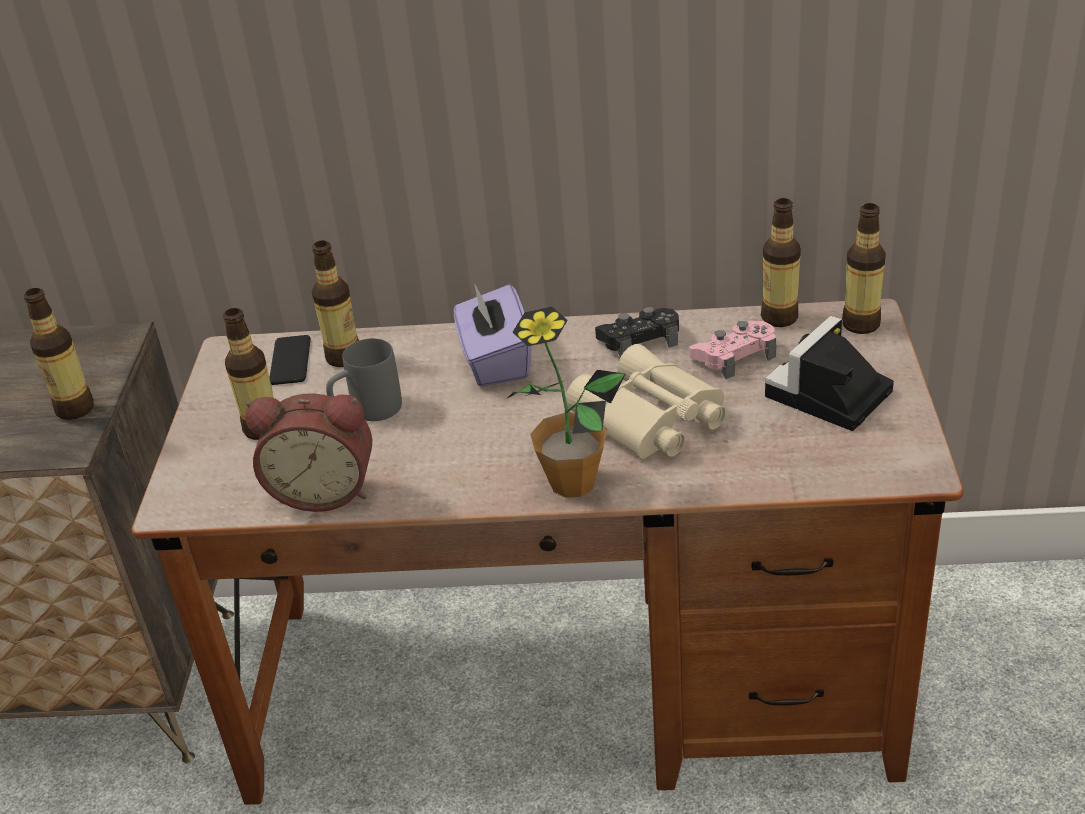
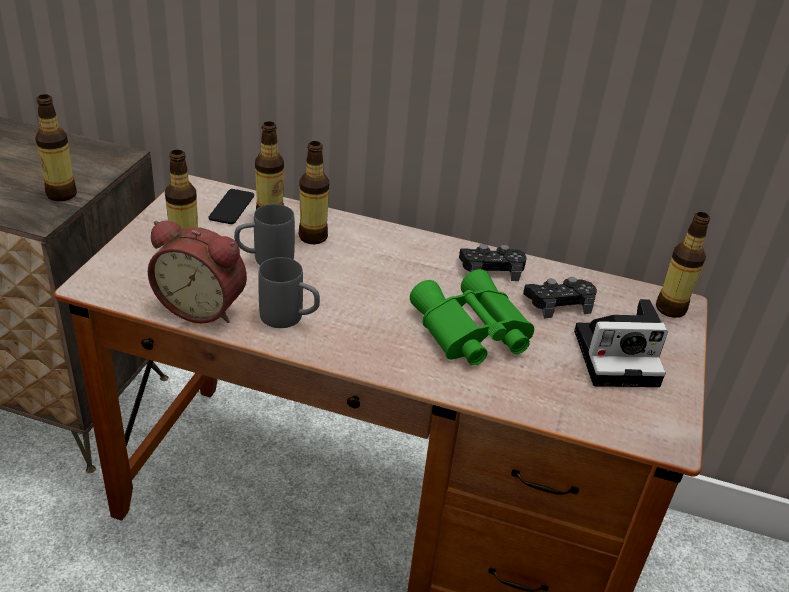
camera: 10 degrees right, 0 degrees up
(435, 471) = (290, 318): none -> grey mug
(495, 361) = (376, 252): purple tissue box -> none
(572, 483) = (387, 360): potted plant -> none
(649, 420) = (469, 331): beige binoculars -> green binoculars
(734, 356) = (559, 303): pink game controller -> black game controller
(779, 318) = (607, 284): bottle -> bottle (313, 237)
(827, 396) = (619, 357): camera -> camera turned 150 degrees counterclockwise

